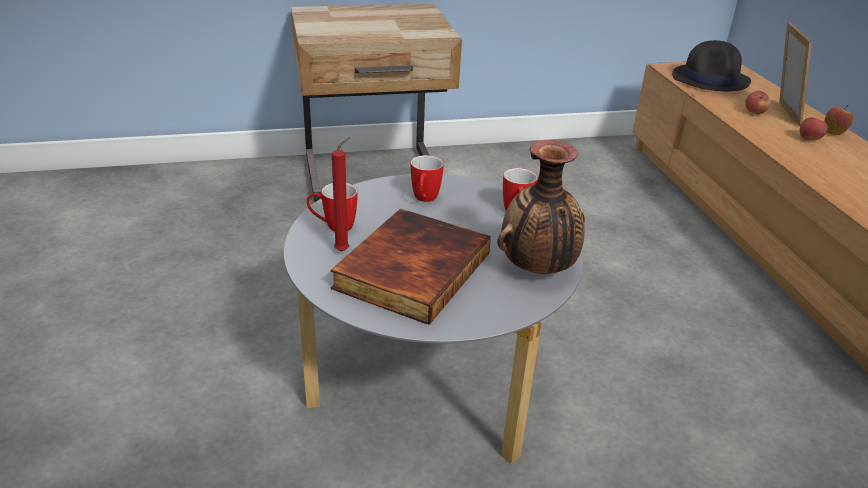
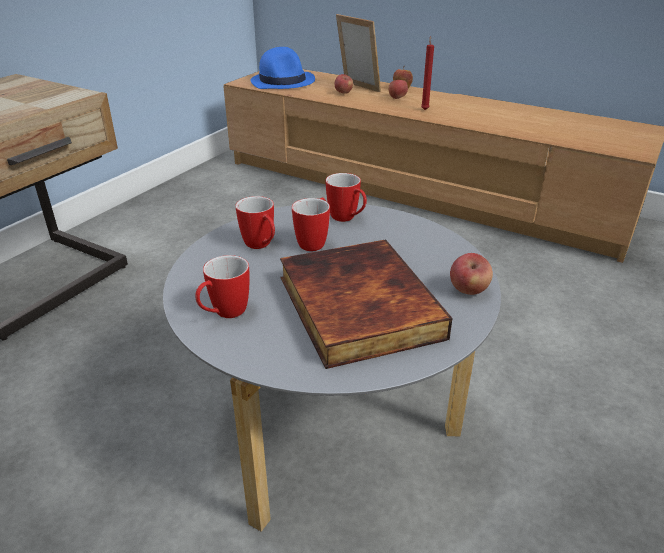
camera: 45 degrees left, 0 degrees up
(344, 250) = (273, 328): red candle -> red candle (424, 109)
(463, 216) = (314, 241): none -> mug
(505, 308) = (468, 290): none -> apple
(537, 269) = (434, 249): vase -> none
(711, 79) = (283, 81): black hat -> blue hat

